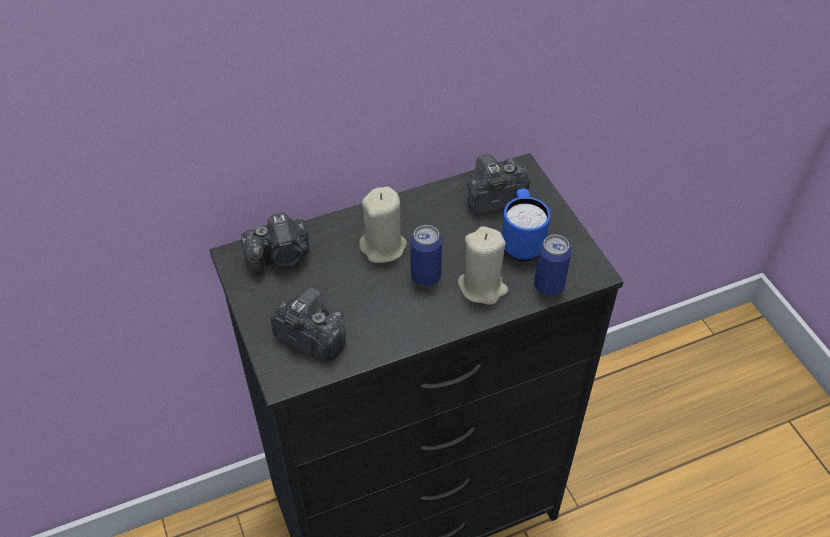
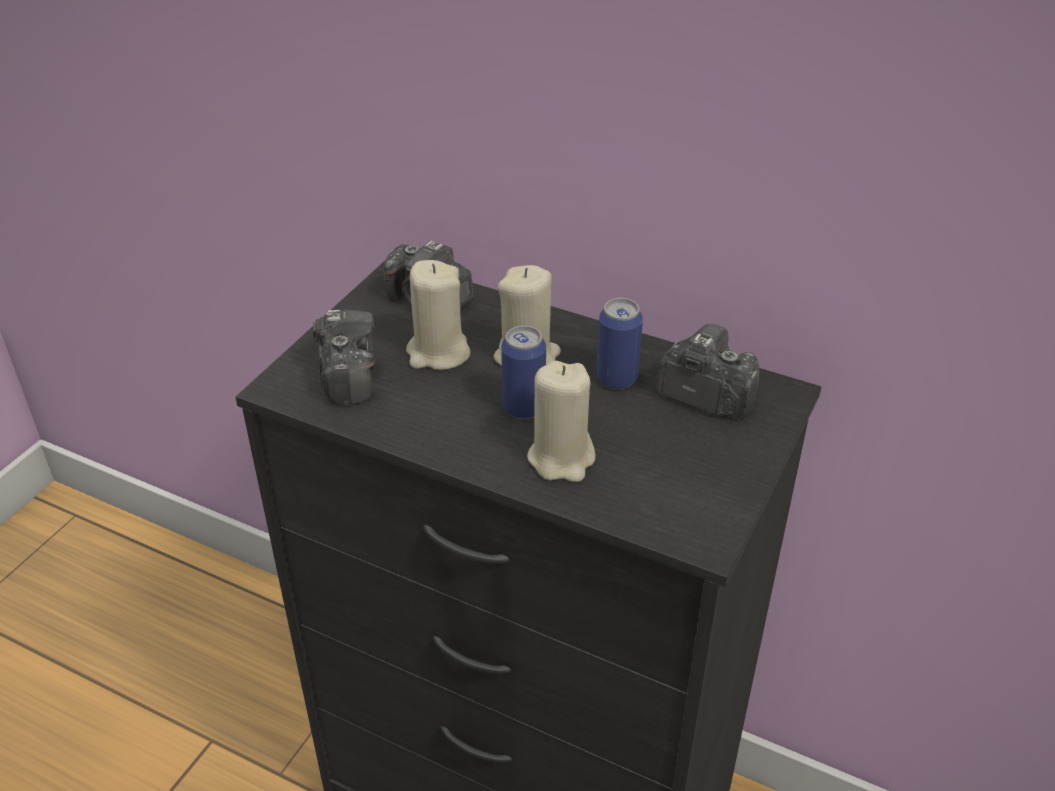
camera: 50 degrees right, 10 degrees down
(336, 283) = (438, 353): none -> beige candle
(521, 242) = (670, 453): blue mug -> none
(549, 286) = (631, 512): can -> can (617, 378)

